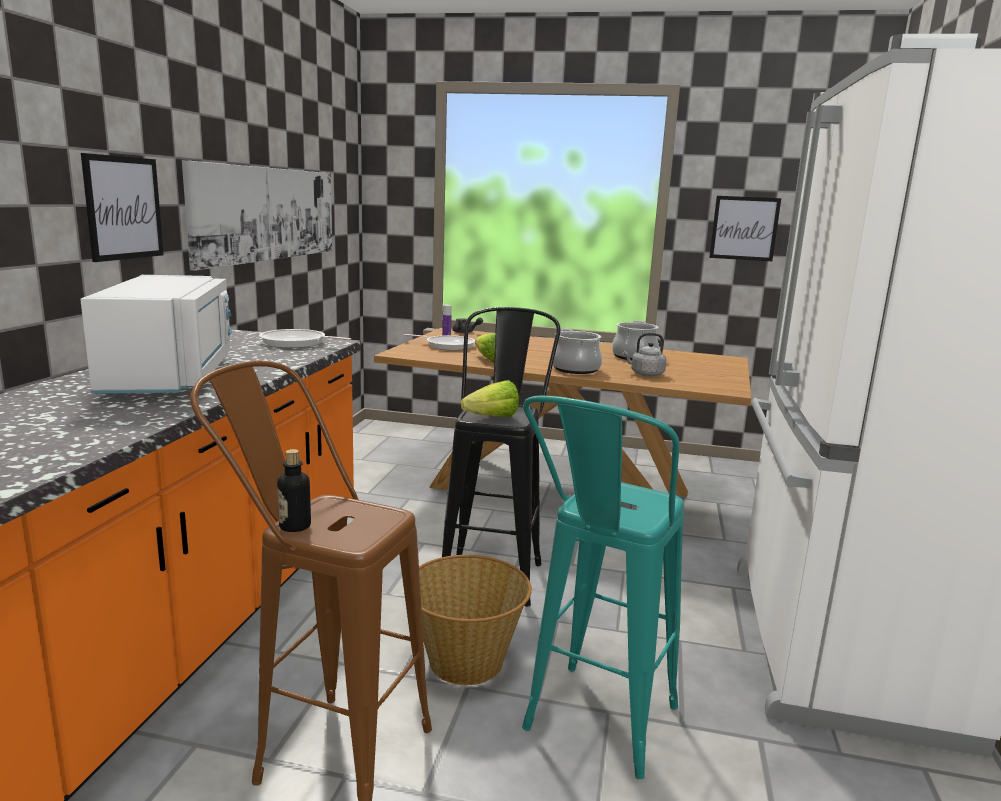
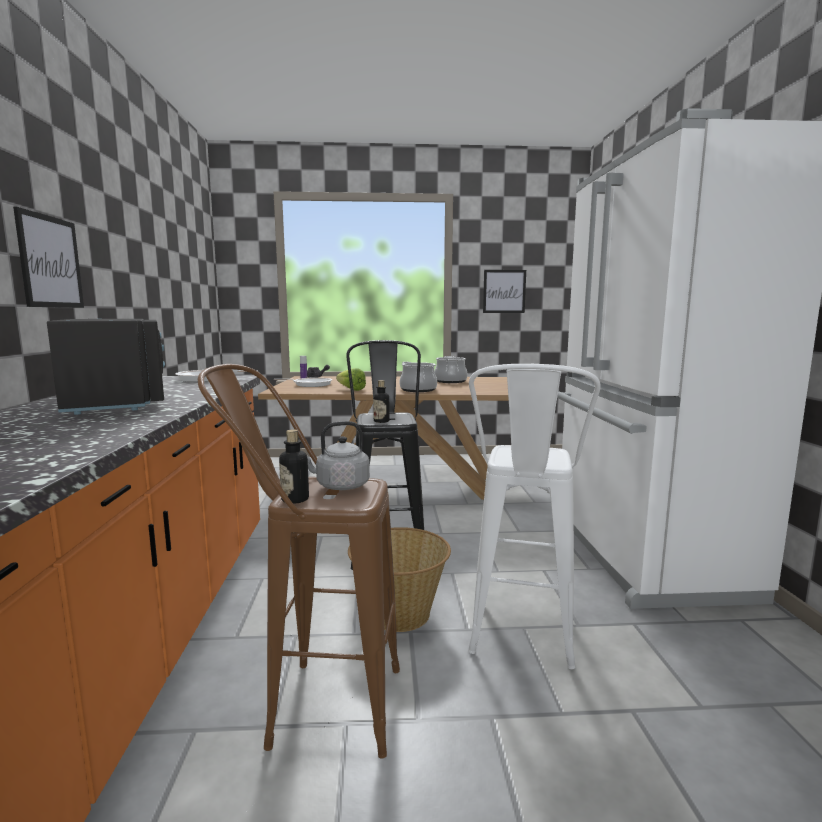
camera: 15 degrees left, 5 degrees down
(172, 376) = (120, 401): white microwave -> black microwave
(268, 214) = (157, 284): picture -> none
(487, 418) = (381, 421): lettuce -> bottle
(592, 733) = (521, 645): turquoise stool -> white stool
(645, 374) = (468, 389): grey kettle -> grey kettle (340, 486)

